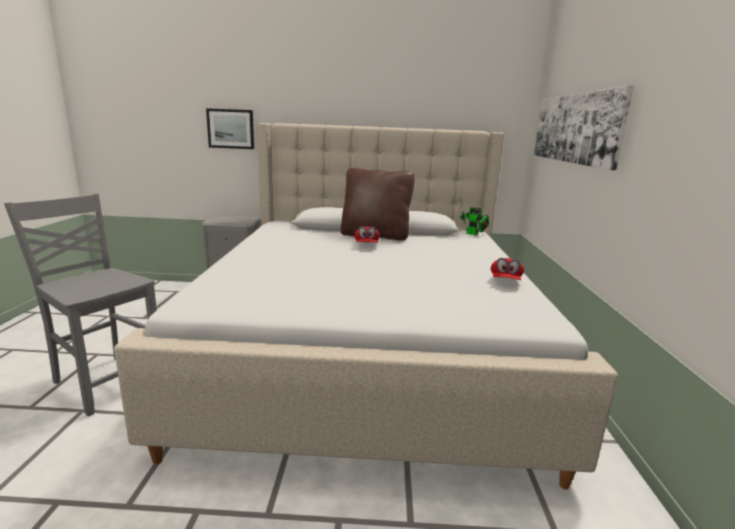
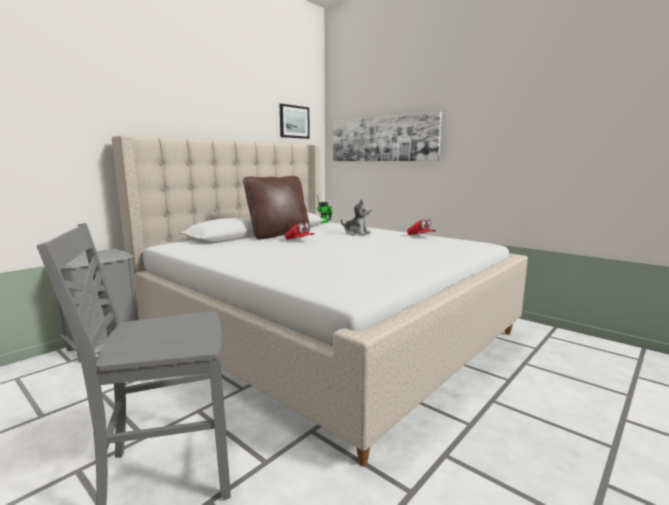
camera: 50 degrees left, 5 degrees down
(231, 129) = (62, 143): picture -> picture (294, 122)
(448, 255) = (356, 233): none -> plush toy

